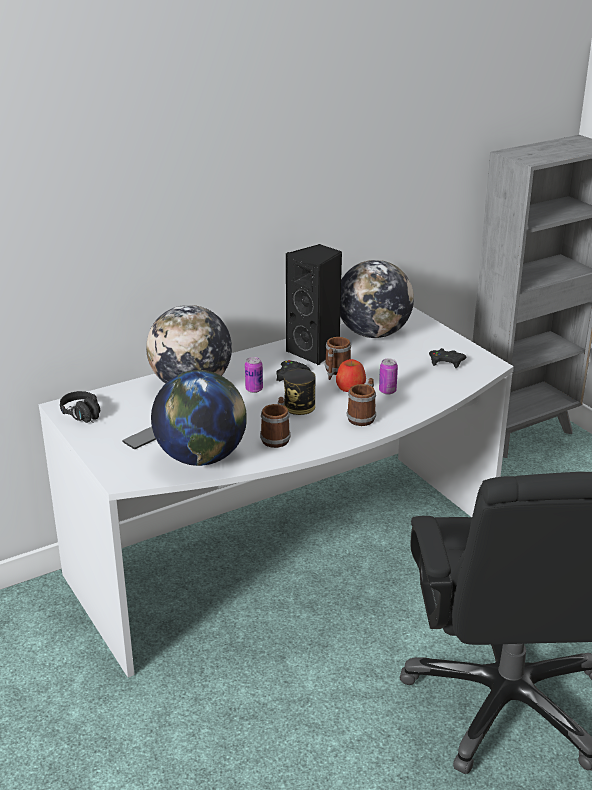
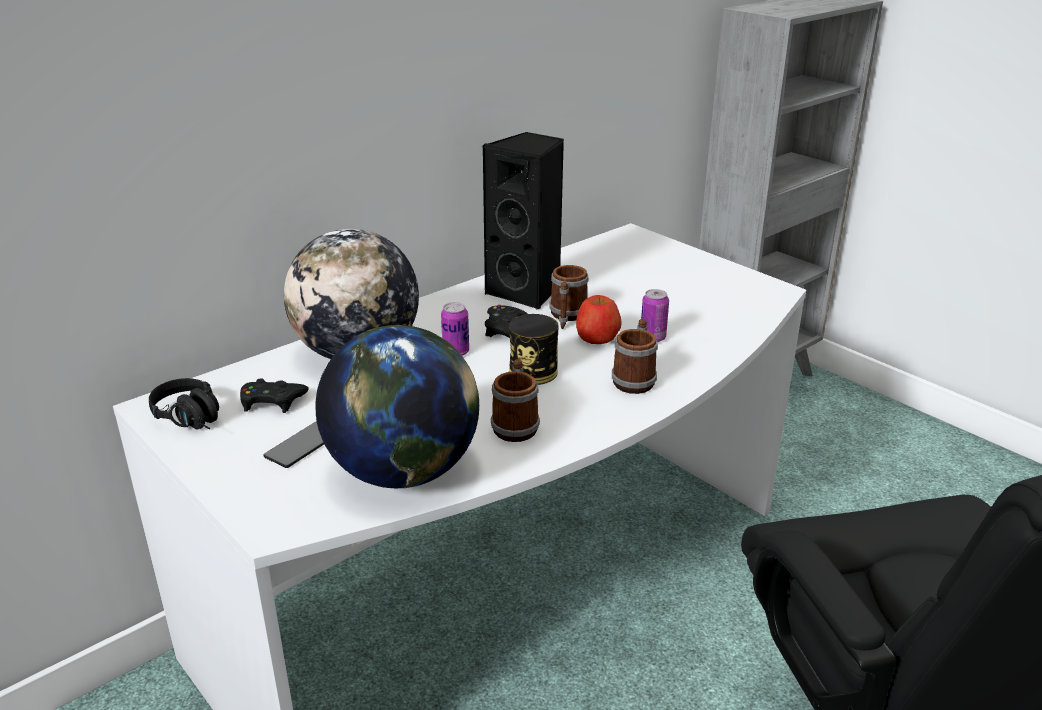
camera: 10 degrees left, 0 degrees up
(373, 334) = (597, 262): globe -> none
(446, 362) = (714, 291): black game controller -> black game controller (272, 401)

